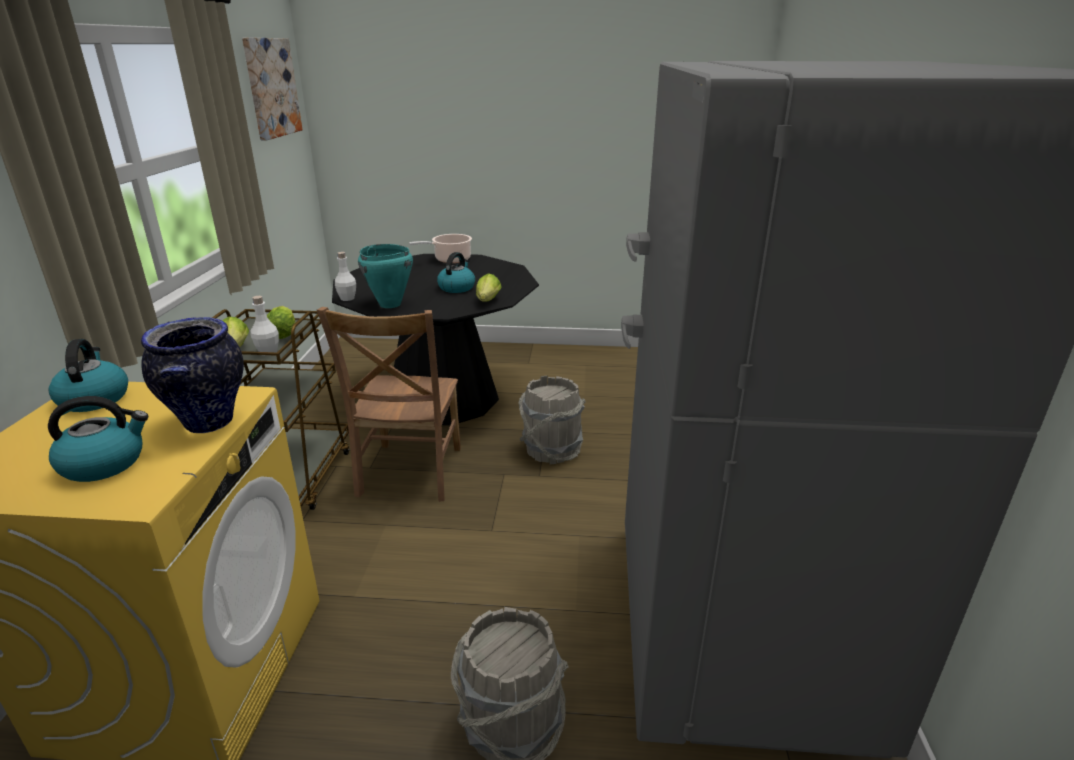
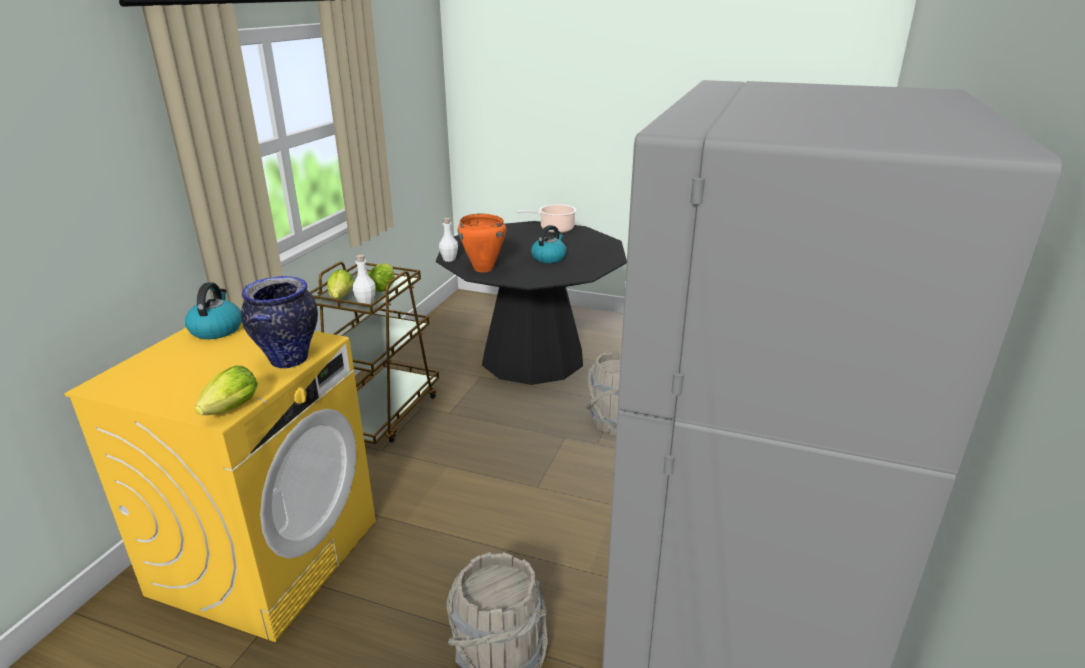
camera: 15 degrees right, 0 degrees up
(105, 463) = (207, 382): kettle -> none
(271, 88) = (412, 65): picture -> none
(390, 305) = (483, 269): turquoise cooking pot -> orange cooking pot
(409, 474) = (480, 424): brown chair -> none
(487, 301) = (571, 274): lettuce -> lettuce (229, 411)

